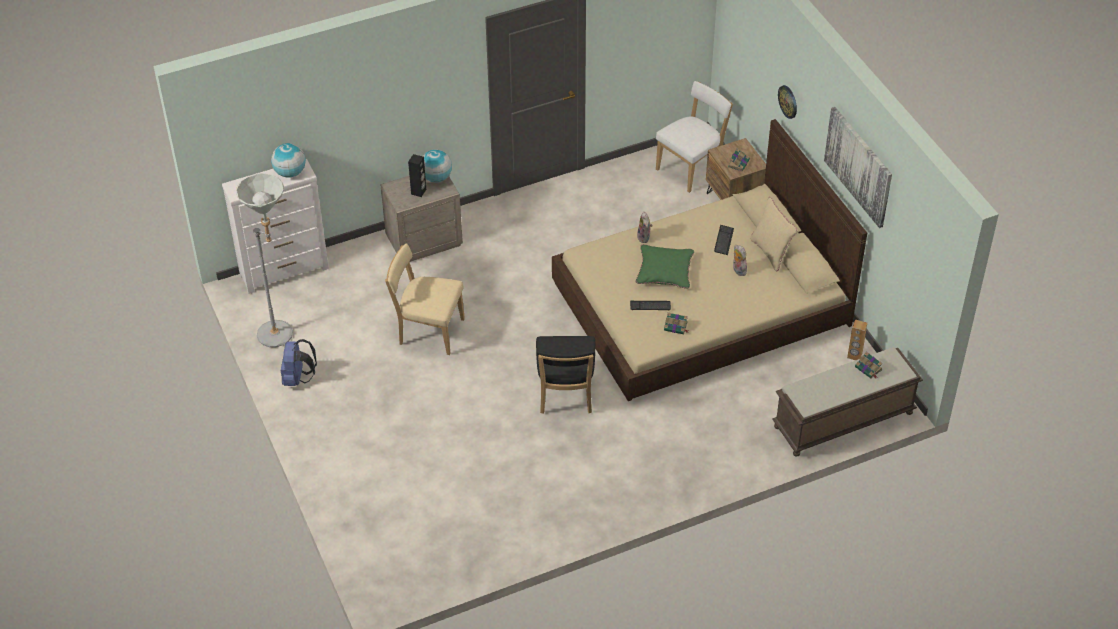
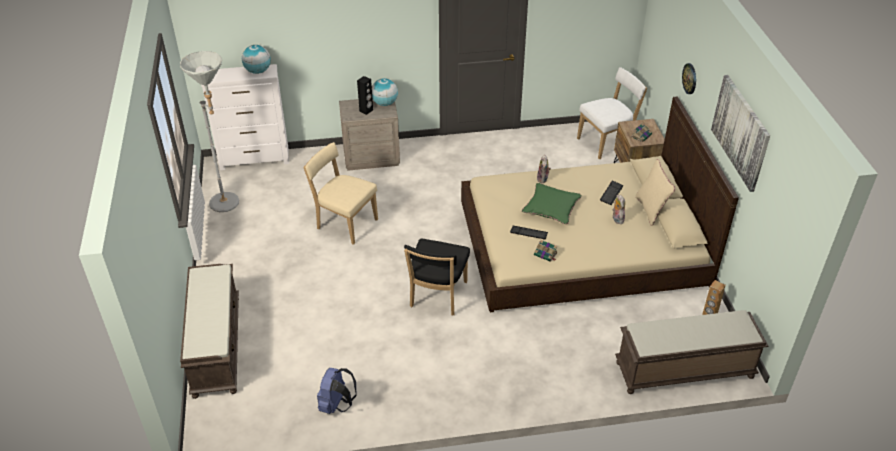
camera: 15 degrees right, 5 degrees down
(298, 378) = (225, 239): blue backpack -> blue backpack (337, 405)
(349, 501) = (215, 345): none -> brown bench
(868, 369) = (716, 325): book -> none

